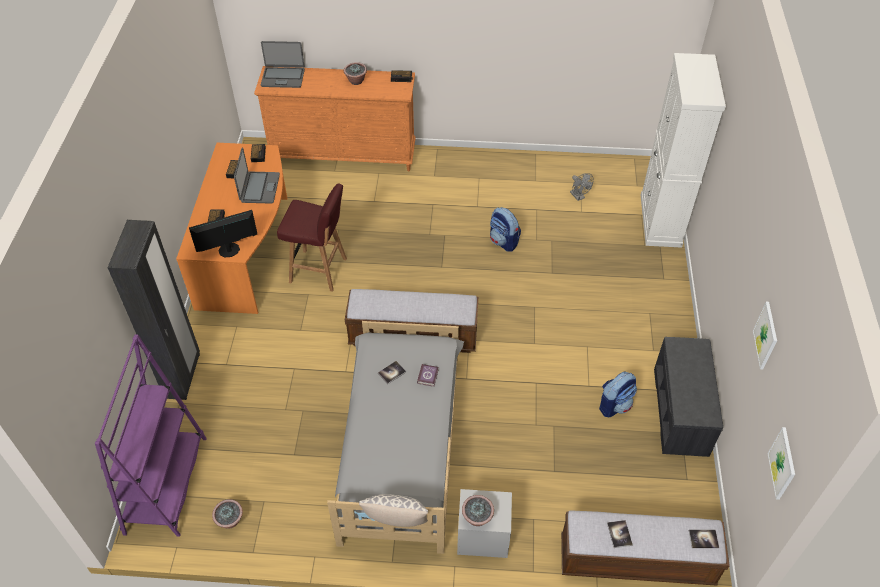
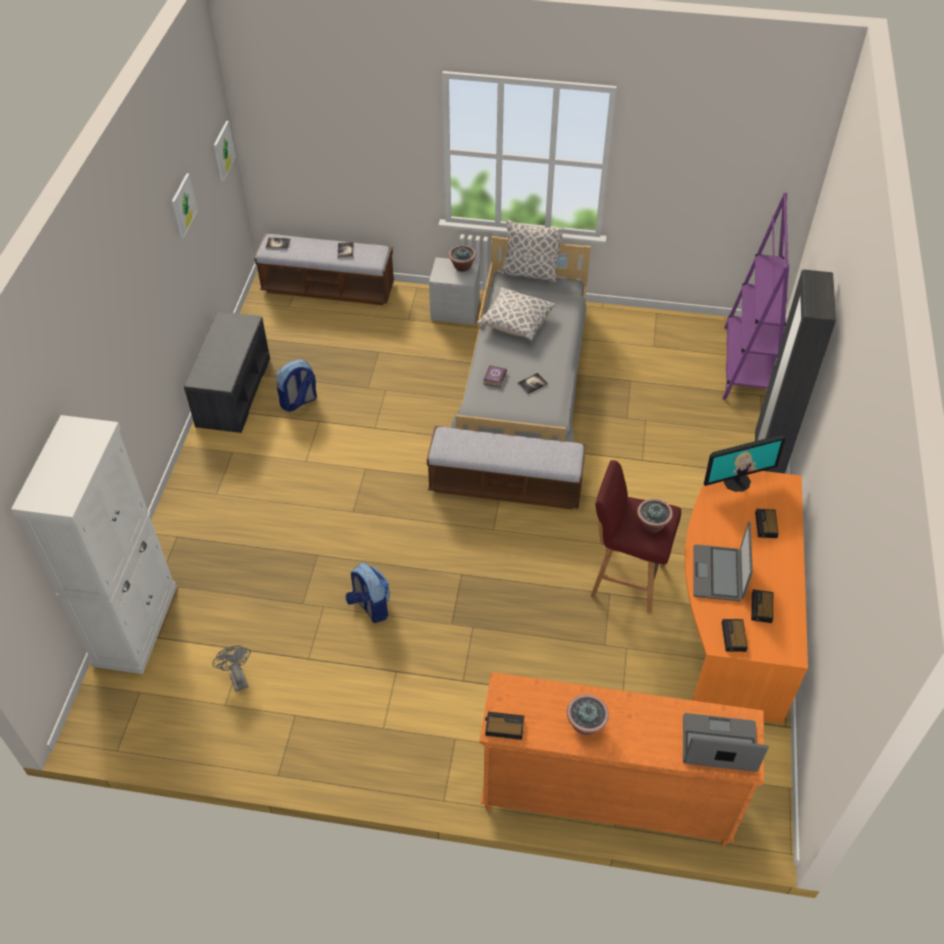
camera: 175 degrees left, 0 degrees up
(230, 521) = (681, 334): potted plant -> potted plant (652, 525)
(411, 445) = (515, 323): none -> pillow

